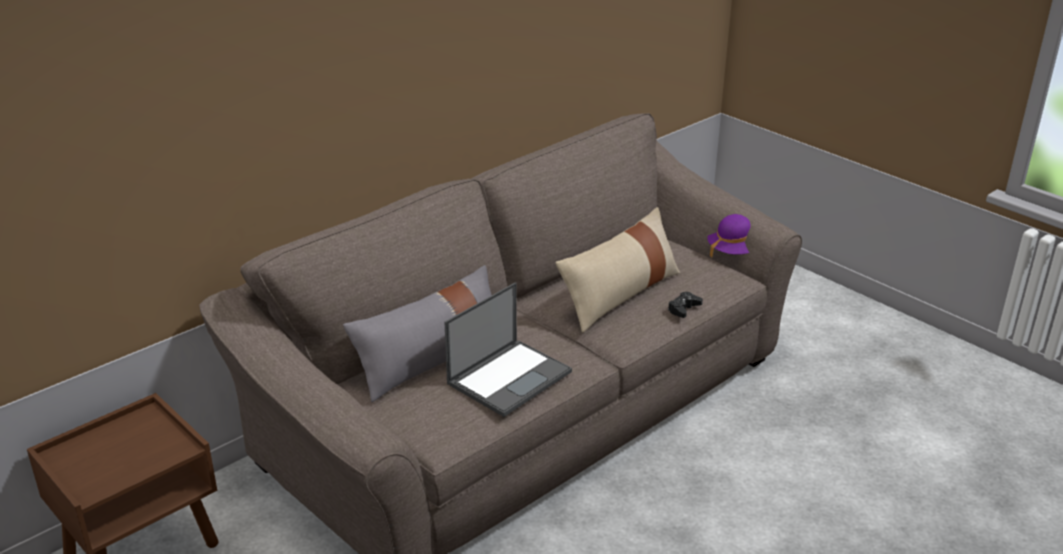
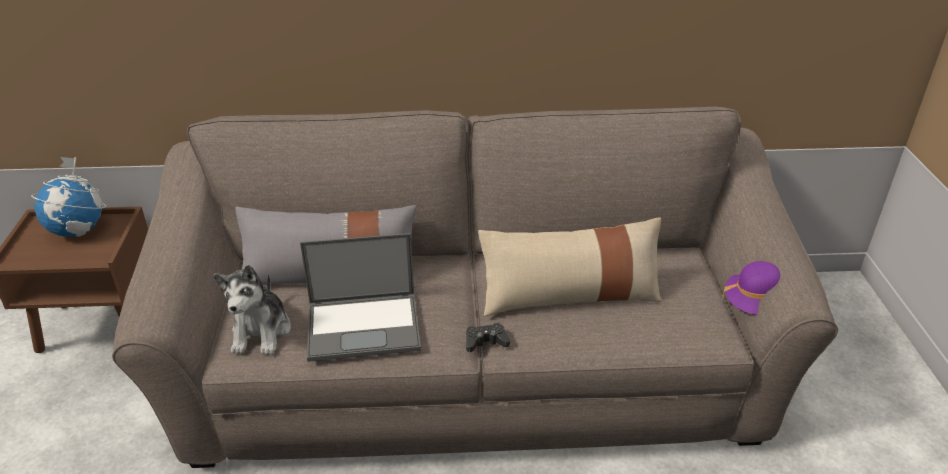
camera: 40 degrees right, 5 degrees up
(117, 440) = (78, 230): none -> globe
(436, 419) = (261, 332): none -> plush toy
(683, 309) = (616, 342): black game controller -> black game controller (486, 342)

